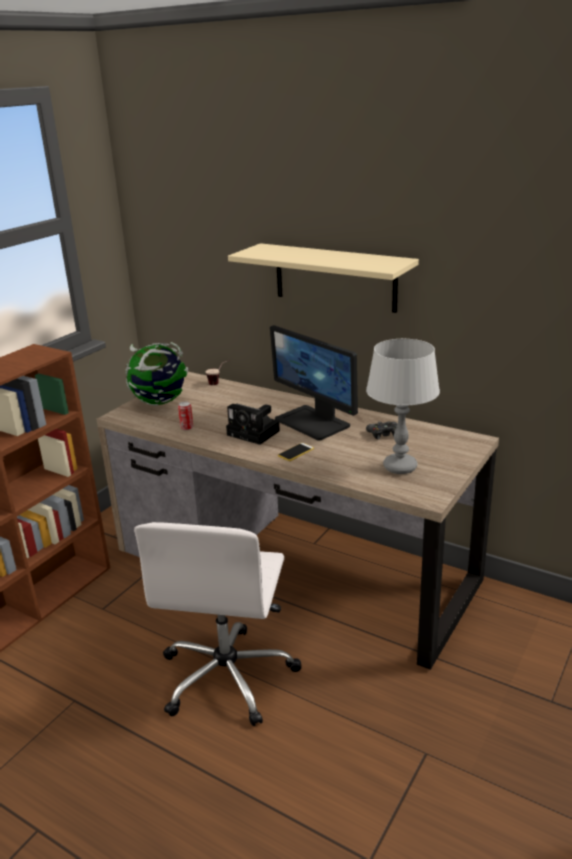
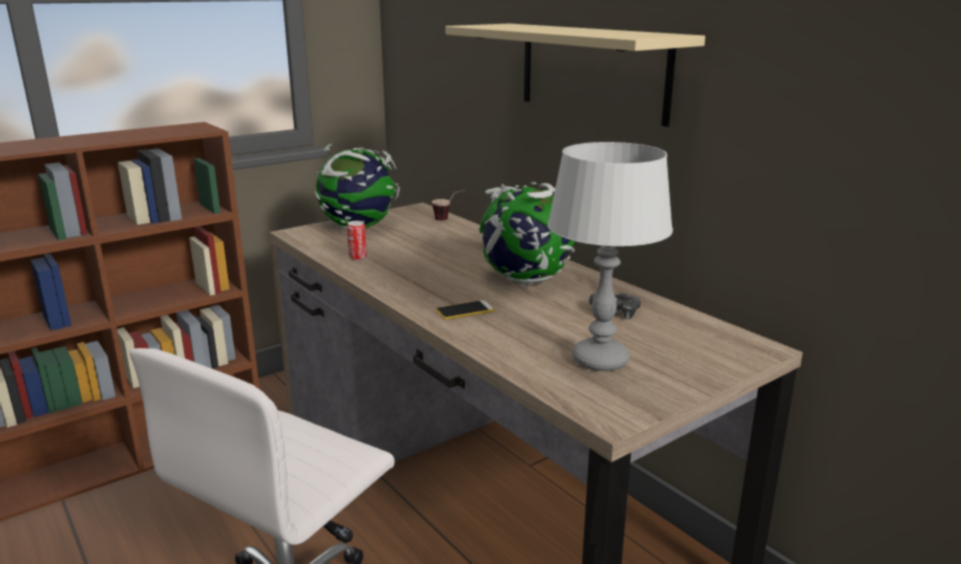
camera: 20 degrees right, 5 degrees down
(255, 433) = (435, 279): camera -> none
(313, 422) = (525, 280): monitor -> globe

